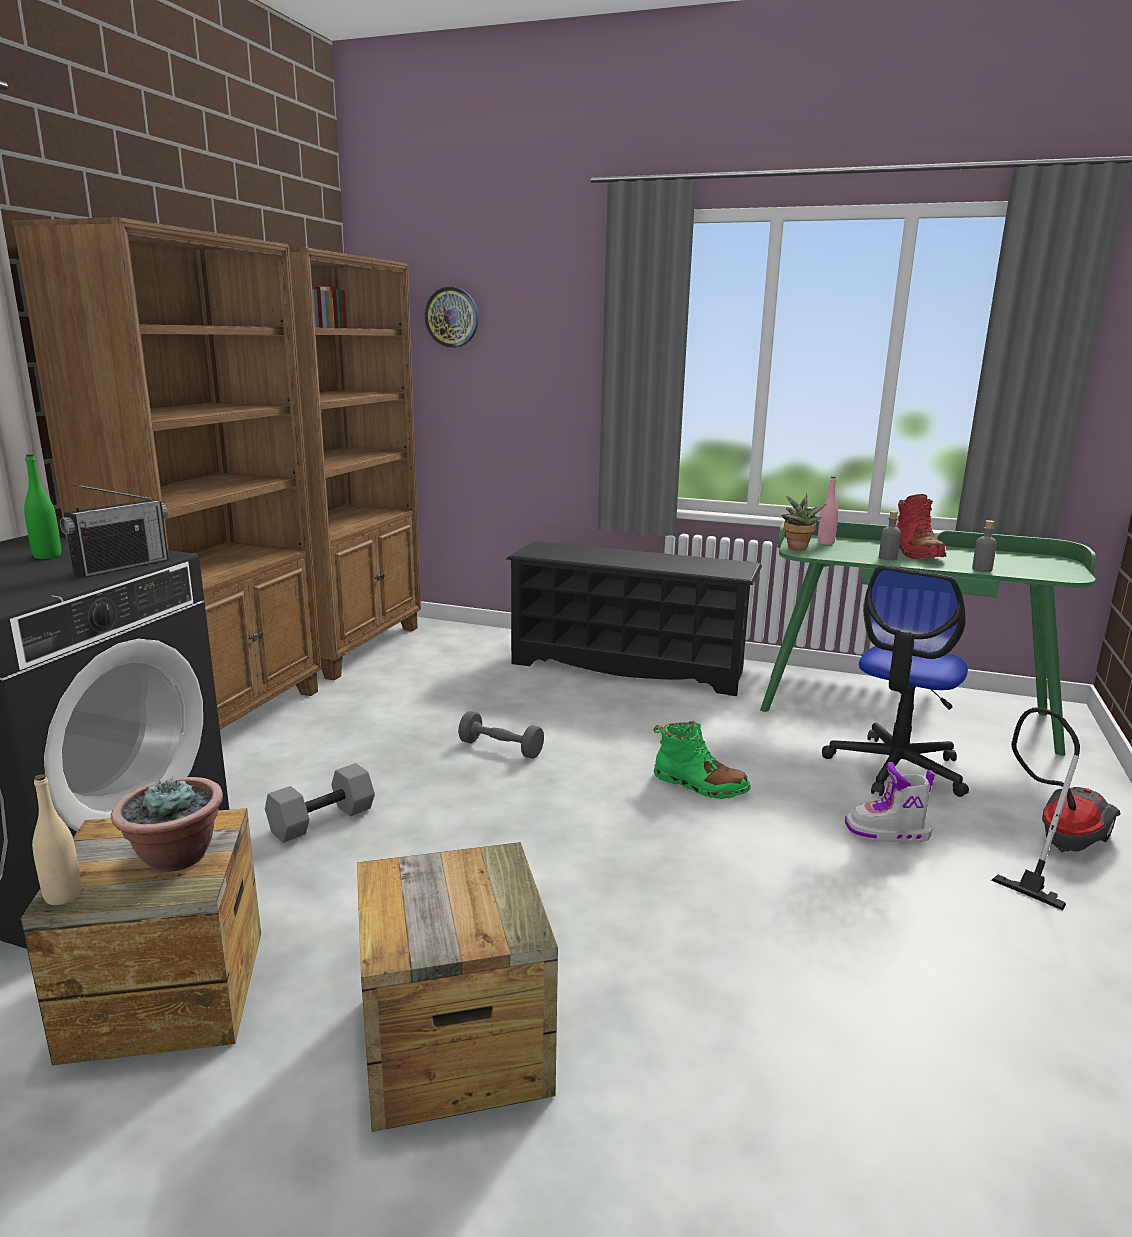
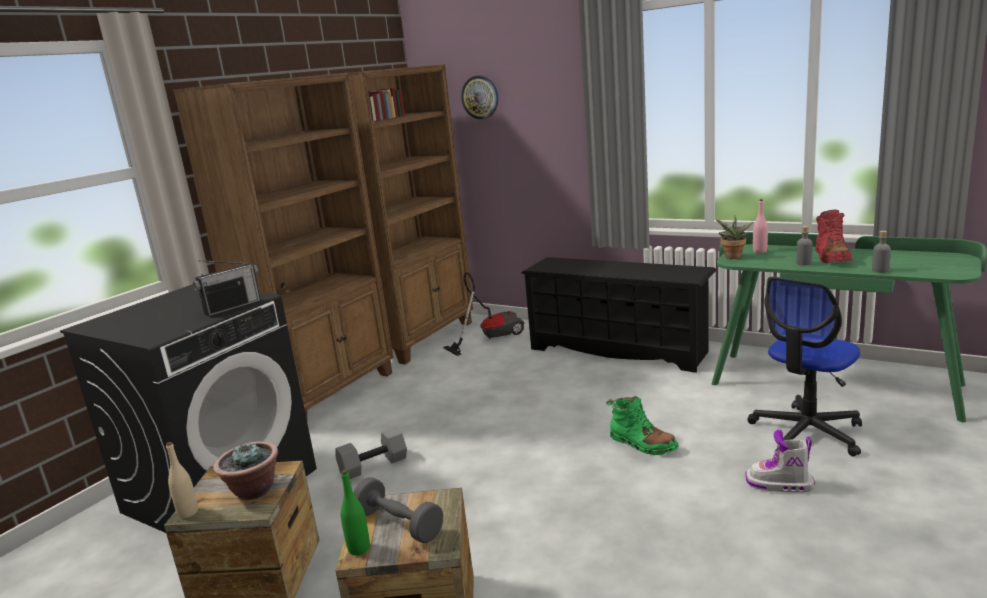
camera: 15 degrees right, 0 degrees up
(47, 556) = (195, 301): green bottle -> green bottle (359, 549)
(501, 748) = (505, 415): grey dumbbell -> grey dumbbell (399, 524)
(1054, 847) = (920, 500): vacuum cleaner -> vacuum cleaner (490, 337)

